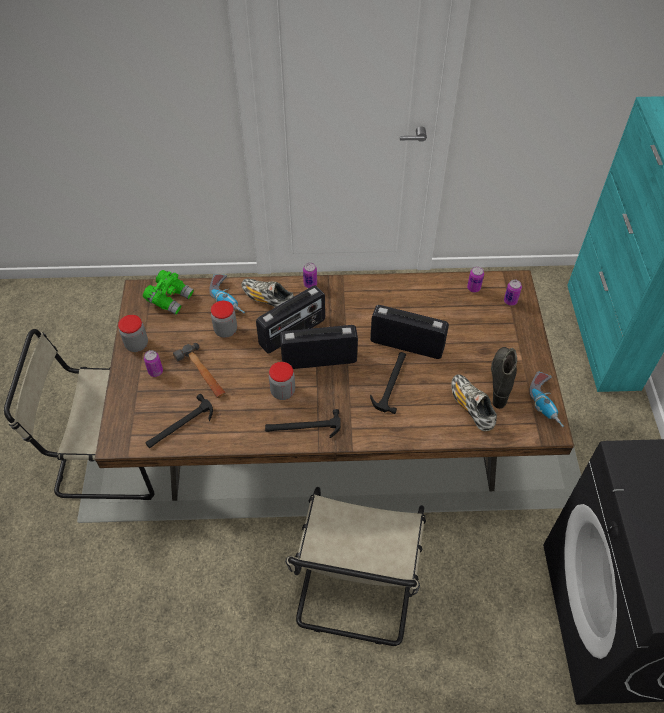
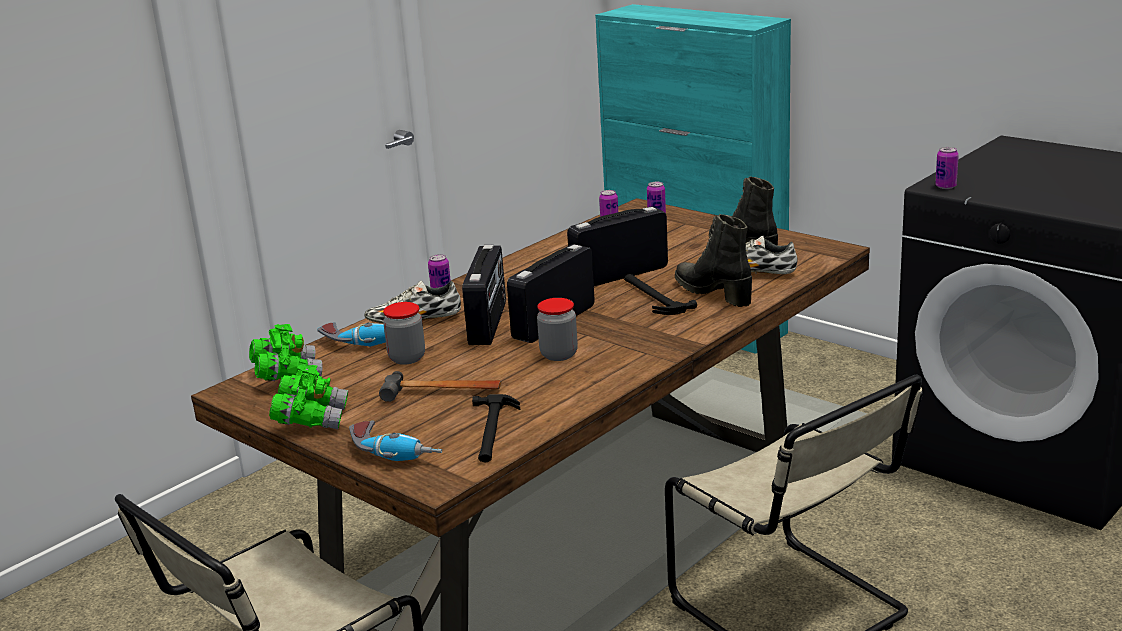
camera: 45 degrees left, 30 degrees down
(137, 344) = (311, 419): jar -> green binoculars
(155, 371) = (379, 420): can -> can (945, 186)
(303, 427) = (628, 359): hammer -> none
(424, 408) = (714, 293): none -> black boot
(547, 403) = (804, 241): power drill -> power drill (395, 453)

